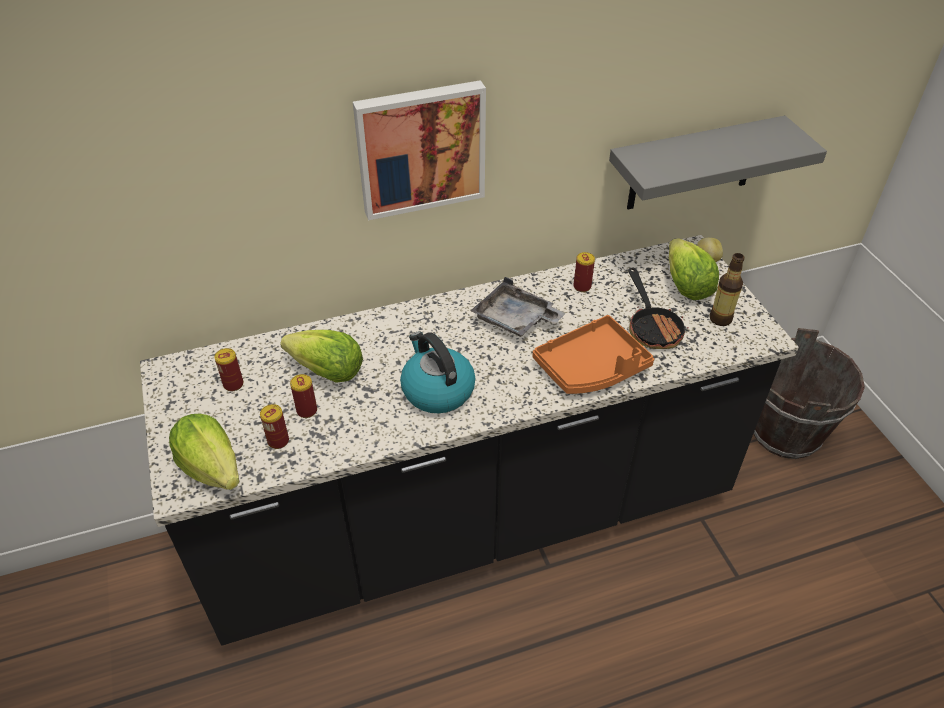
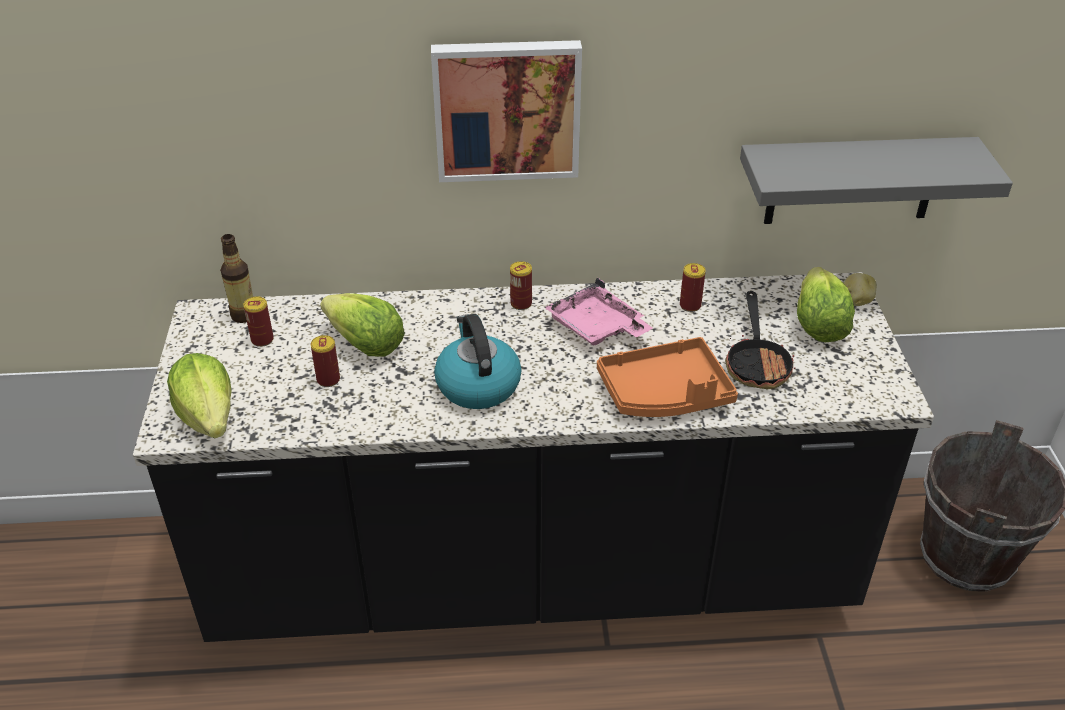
camera: 15 degrees right, 5 degrees down
(278, 441) = (286, 404): can -> can (521, 304)
(515, 319) = (596, 327): grey tray -> pink tray
(720, 319) = (846, 368): bottle -> bottle (244, 315)

